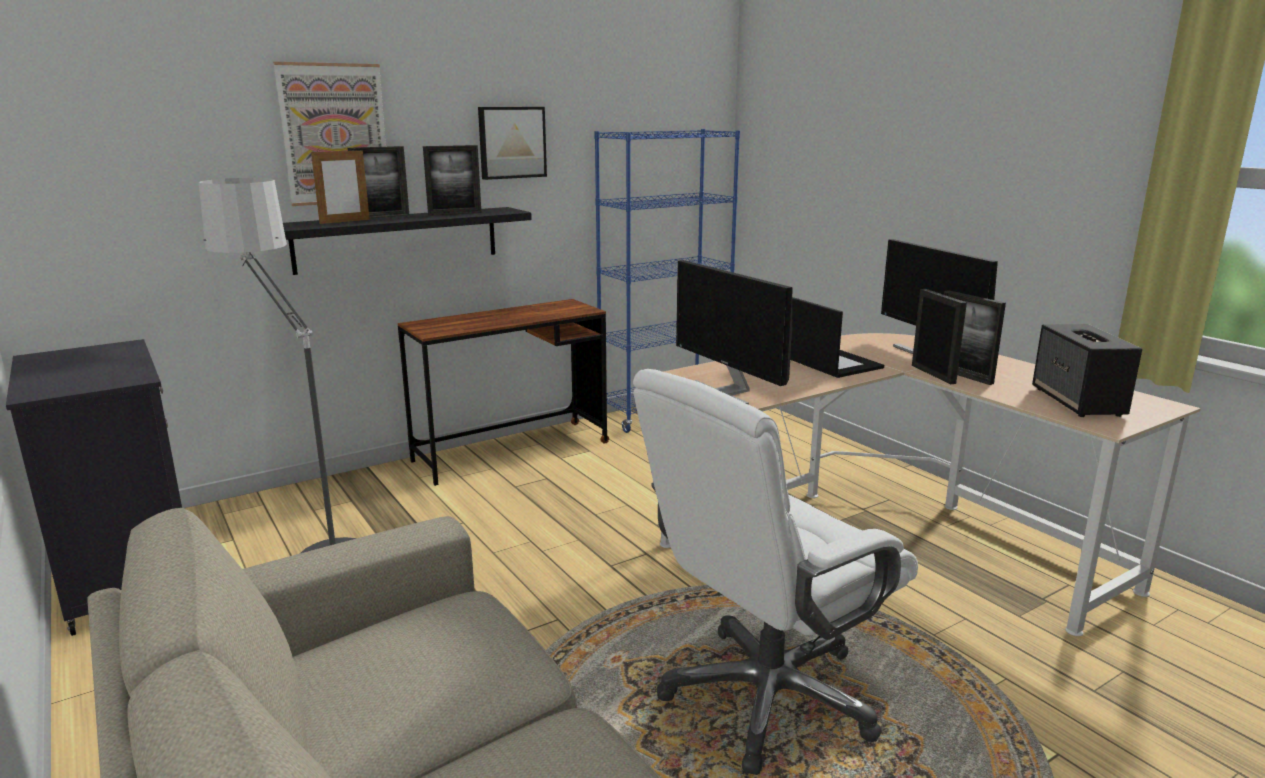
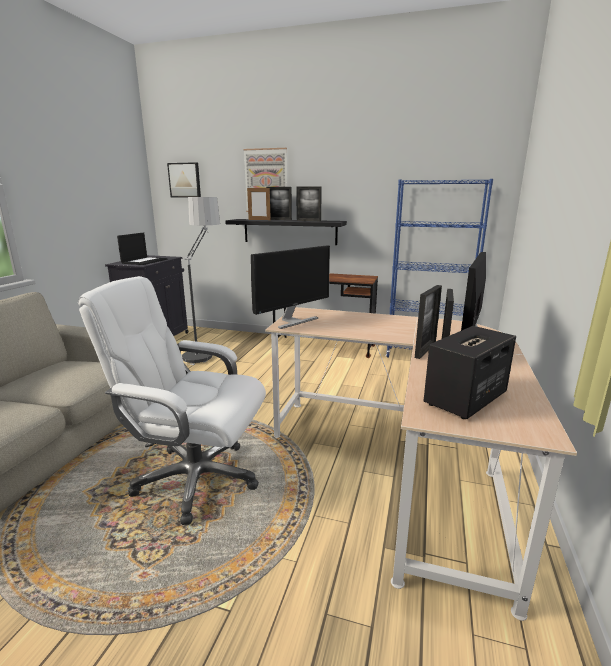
camera: 50 degrees right, 0 degrees up
(511, 142) = (351, 186): picture -> picture (185, 180)
(728, 391) = (292, 321): monitor -> monitor turned 150 degrees counterclockwise
(826, 361) = (387, 326): laptop -> laptop (144, 261)

